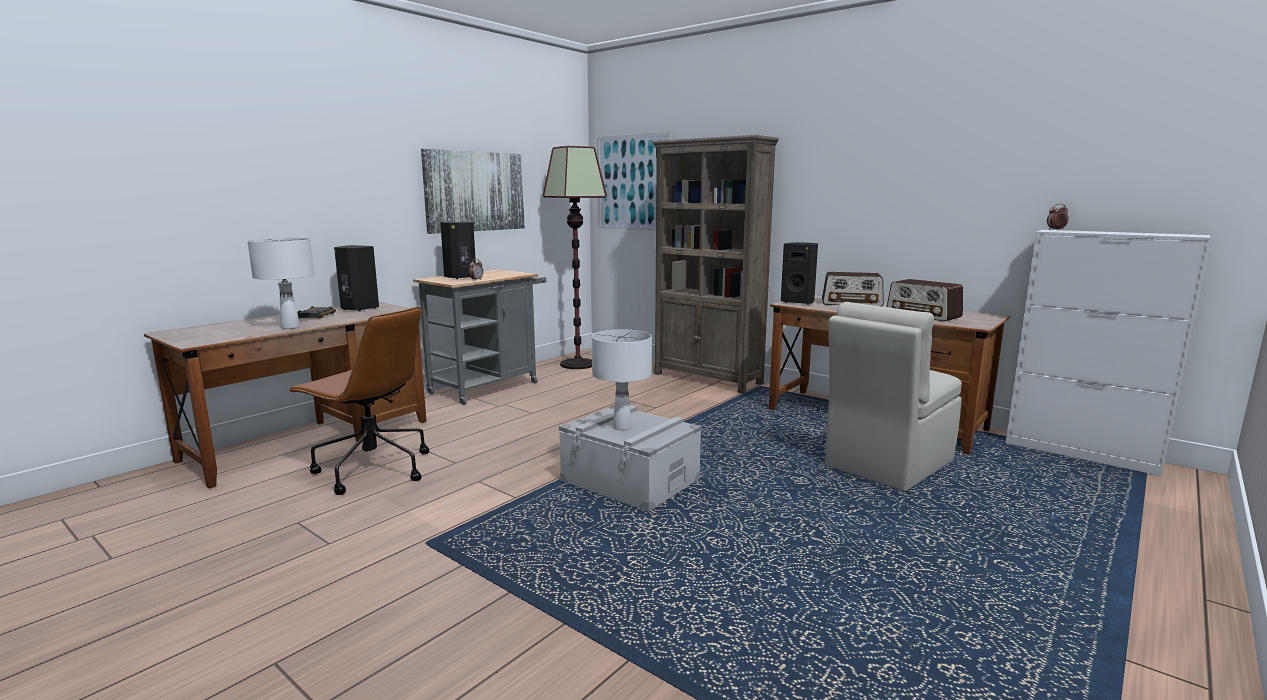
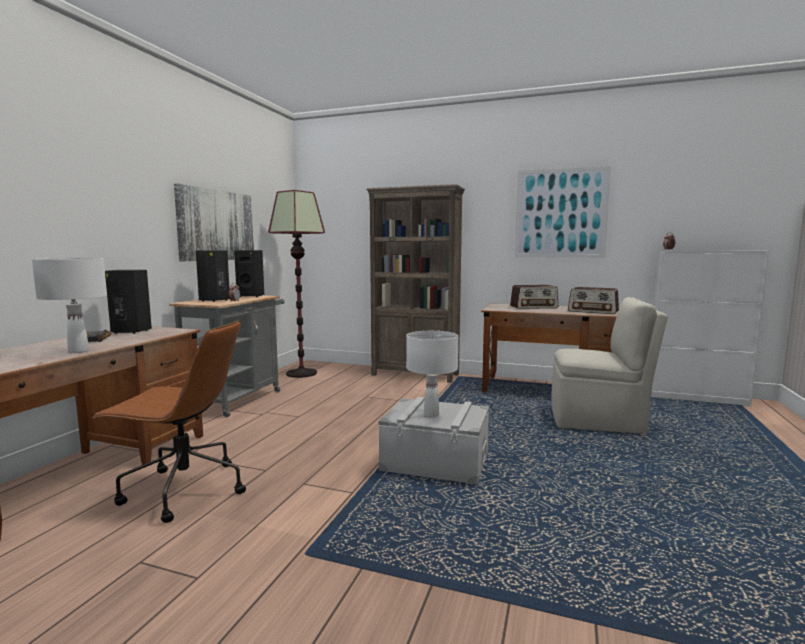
camera: 20 degrees left, 5 degrees down
(632, 182) = (337, 223): picture -> picture (560, 213)
(798, 302) = (498, 308): black speaker -> black speaker (251, 296)
(886, 464) = (599, 420): beige chair -> beige chair turned 105 degrees counterclockwise

